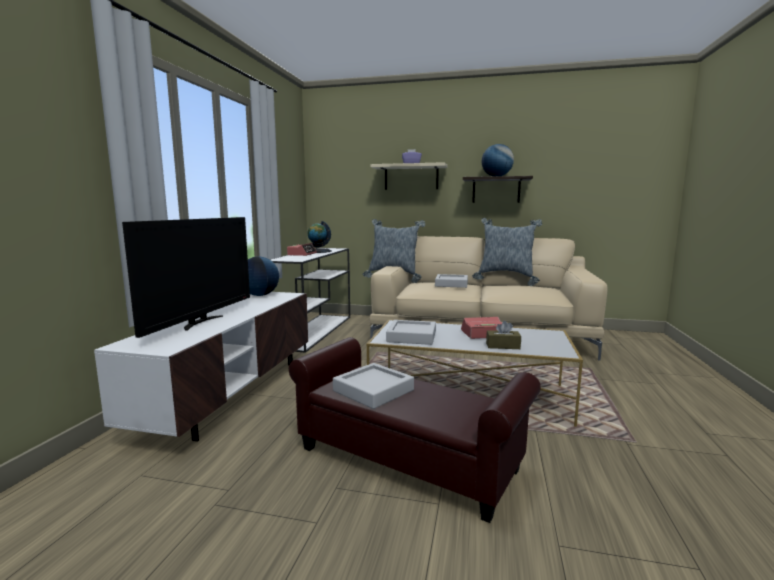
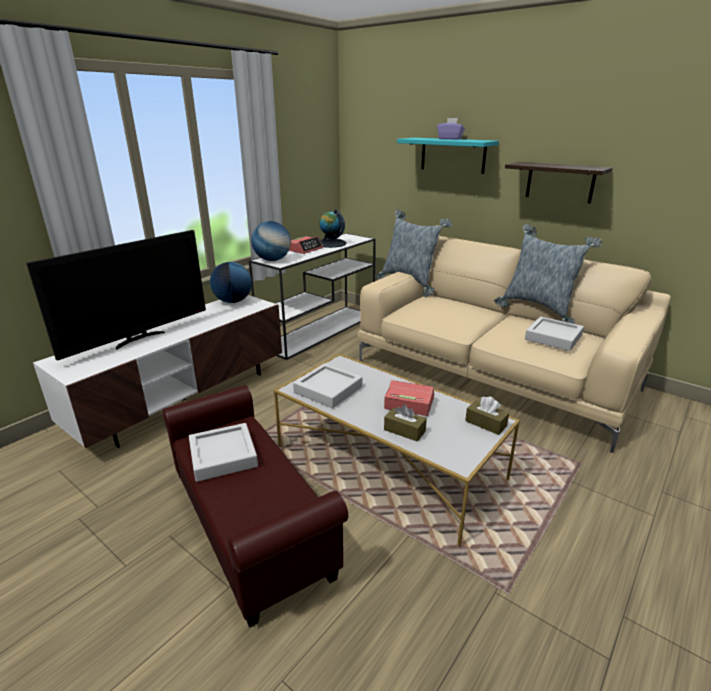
camera: 25 degrees right, 15 degrees up
(411, 177) = (453, 155): beige shelf -> turquoise shelf
(451, 284) = (458, 310): grey tray -> grey tray (553, 337)
(496, 176) = (556, 165): globe -> globe (272, 260)
(548, 334) = (486, 423): none -> brown tissue box

